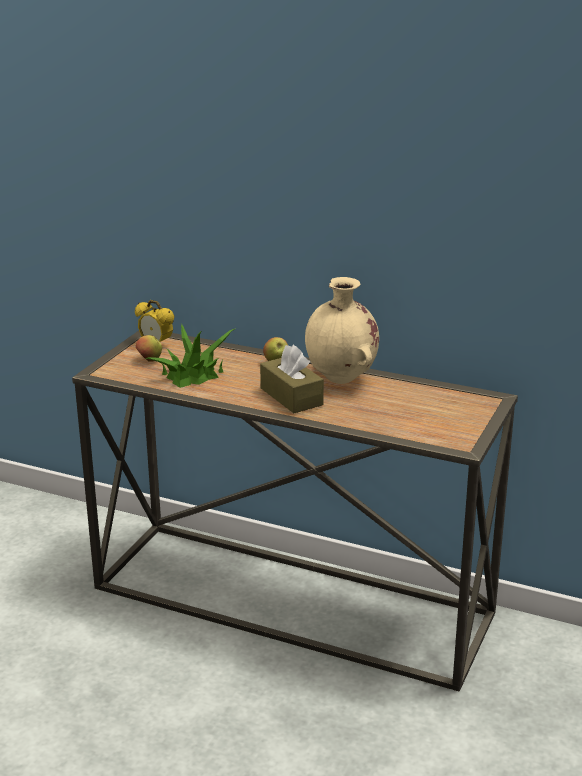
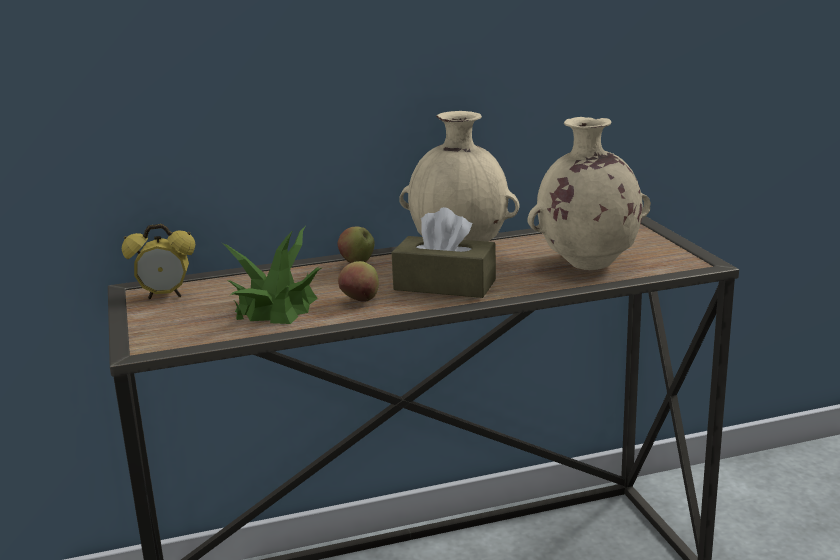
camera: 40 degrees left, 5 degrees down
(149, 360) = (188, 312): apple -> apple (360, 301)
(397, 418) = (587, 265): none -> beige vase

